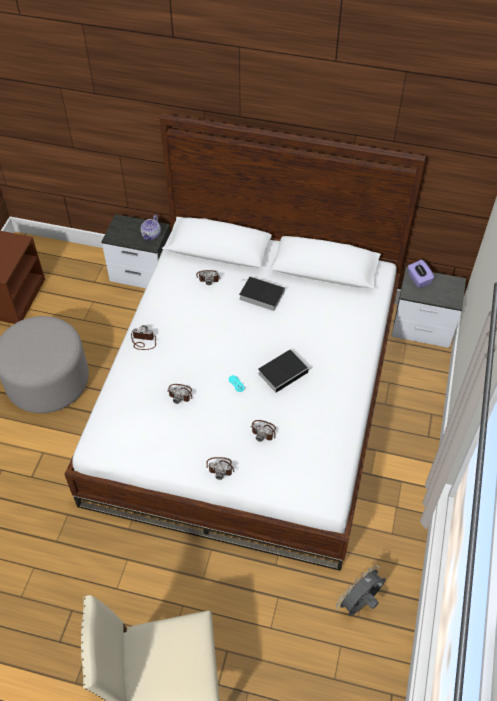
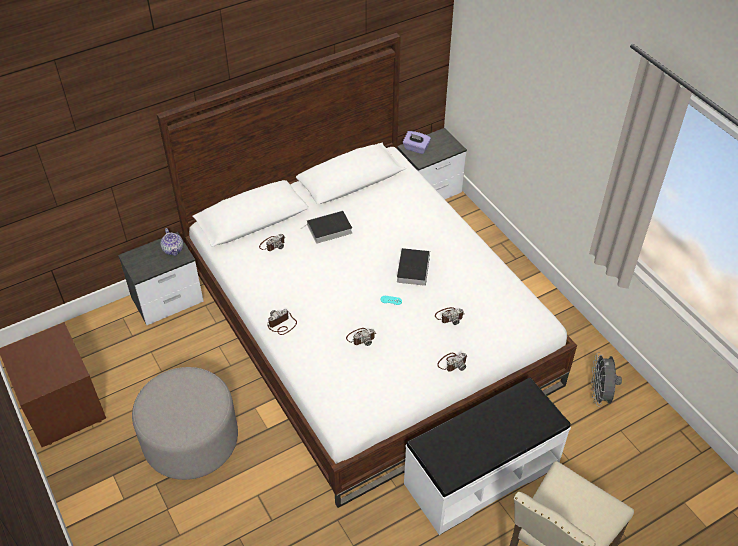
camera: 45 degrees left, 5 degrees down
(194, 575) = (480, 474): none -> white bench

